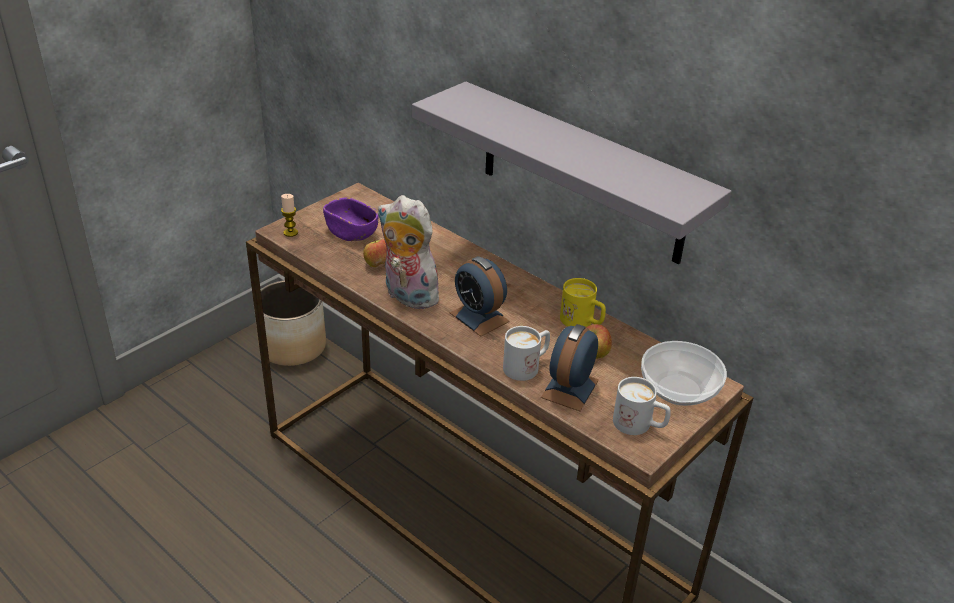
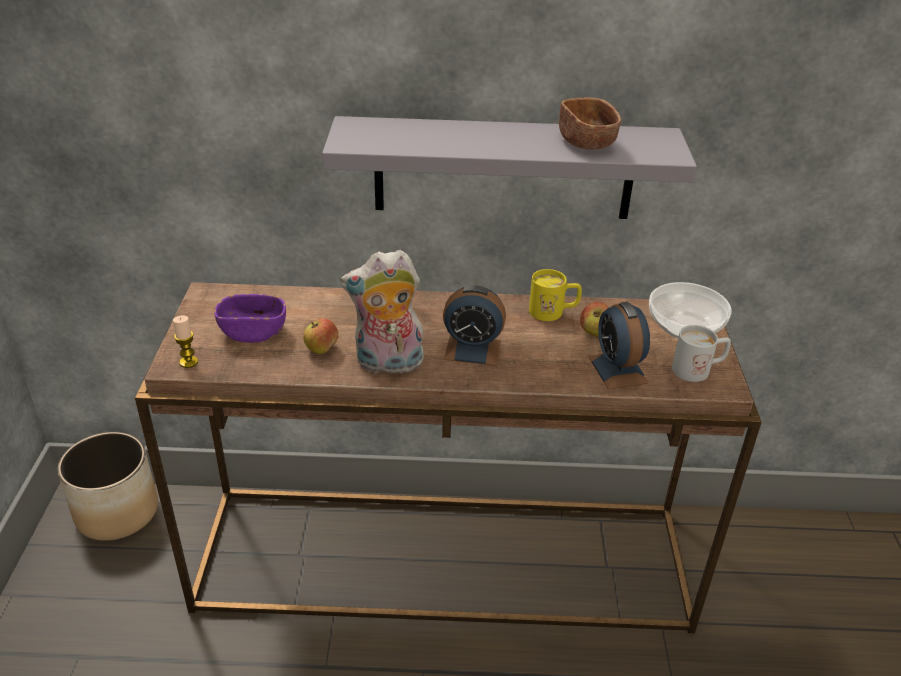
camera: 40 degrees left, 0 degrees up
(527, 366) = (564, 370): white mug -> none
(621, 169) = (586, 142): none -> brown bowl

